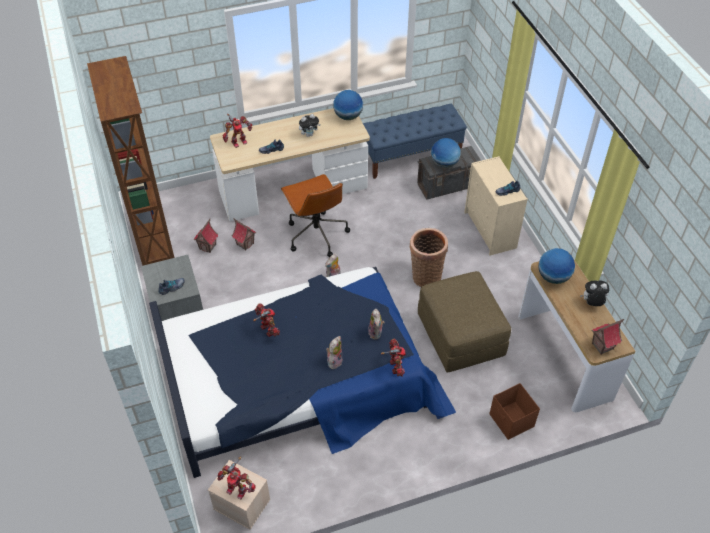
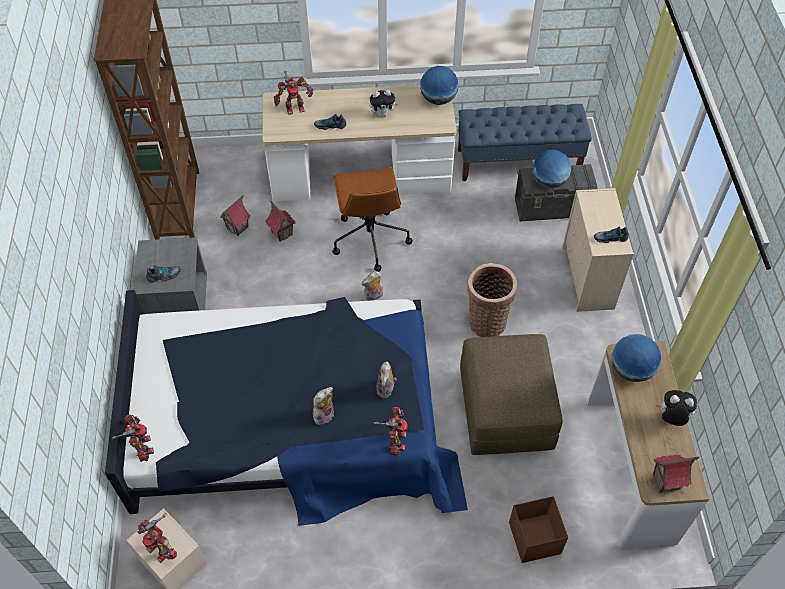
camera: 15 degrees right, 5 degrees up
(268, 330) = (257, 355): toy robot -> toy robot (142, 447)

